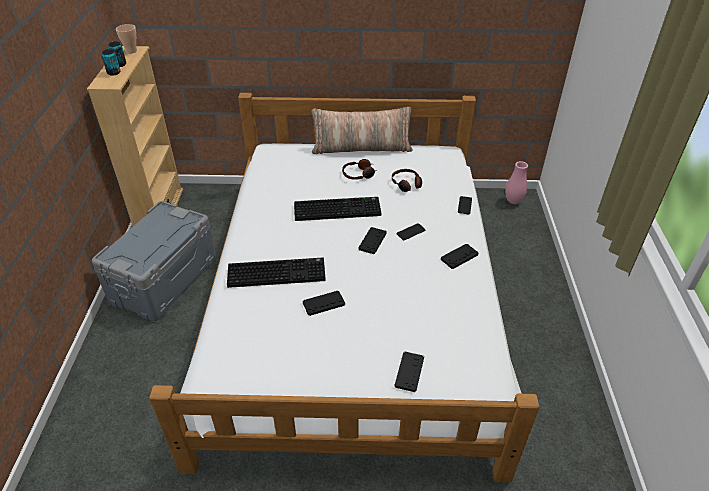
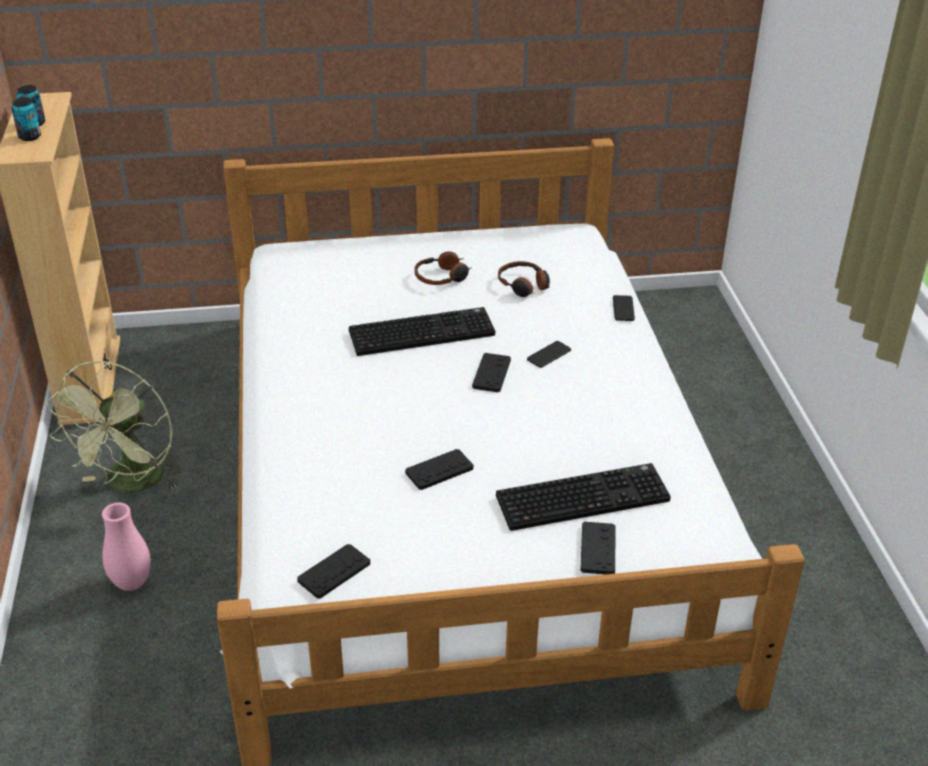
camera: 10 degrees left, 5 degrees down
(131, 51) = (45, 101): cup -> none
(165, 280) = (131, 484): grey storage box -> green fan
(277, 272) = (351, 434): keyboard -> keyboard (583, 496)
(361, 148) = (435, 238): pillow -> none
(459, 257) = (633, 383): black game controller -> black game controller (334, 572)
(513, 201) = (684, 307): pink vase -> pink vase (132, 583)

